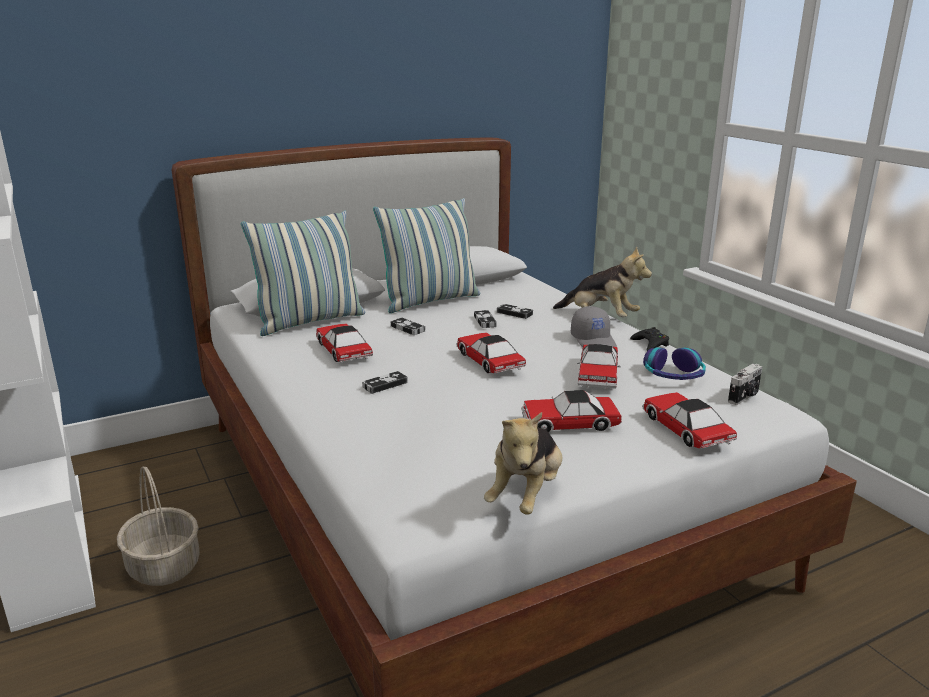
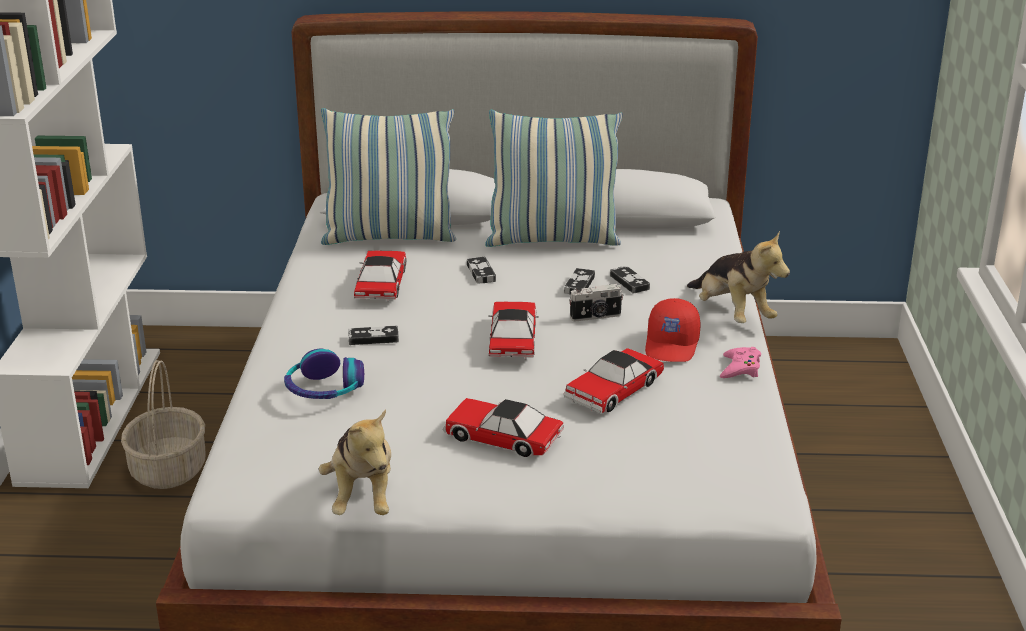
camera: 30 degrees right, 5 degrees up
(526, 495) = (362, 496): plush toy -> plush toy turned 60 degrees counterclockwise
(594, 340) = (672, 345): grey cap -> red cap
(650, 344) = (740, 368): black game controller -> pink game controller
(673, 375) = (701, 417): headphones -> headphones (324, 389)
(686, 429) = (617, 484): toy car -> none
(744, 397) = (748, 469): camera -> camera (596, 317)

